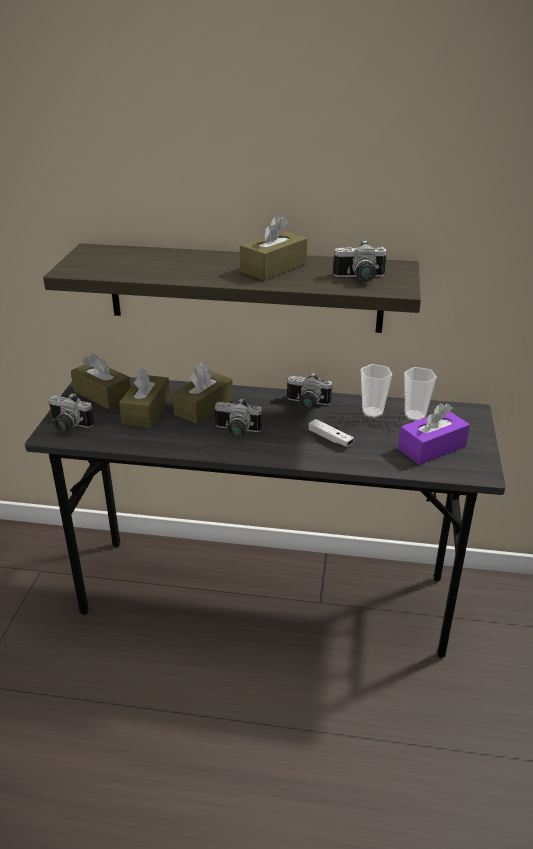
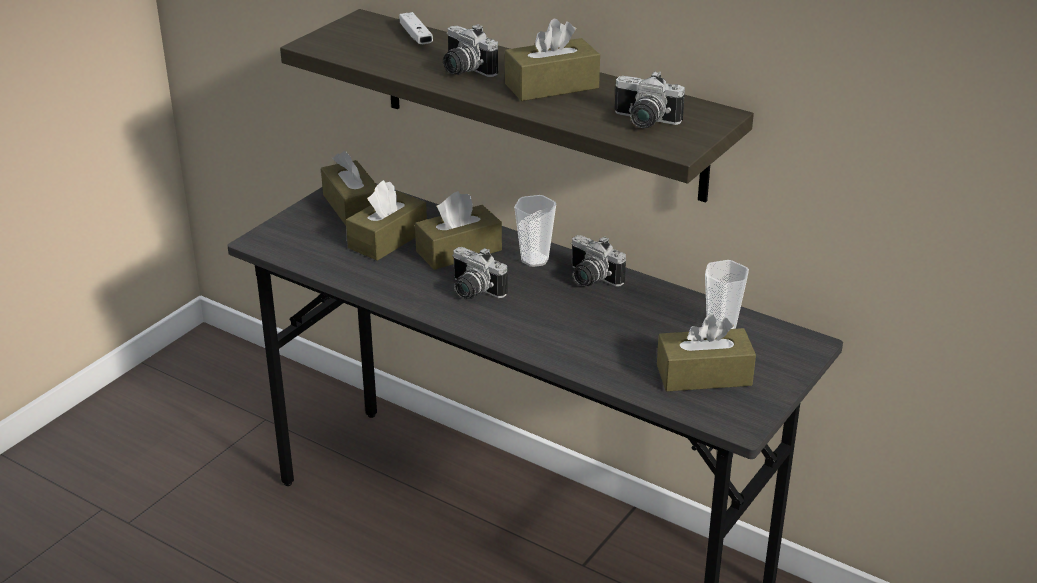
camera: 25 degrees right, 0 degrees up
(67, 426) = (286, 236): camera -> camera (463, 70)
(330, 438) = (581, 329): white game controller -> white game controller (416, 36)
(372, 412) = (667, 310): cup -> cup (534, 260)
(431, 447) = (704, 375): purple tissue box -> brown tissue box

